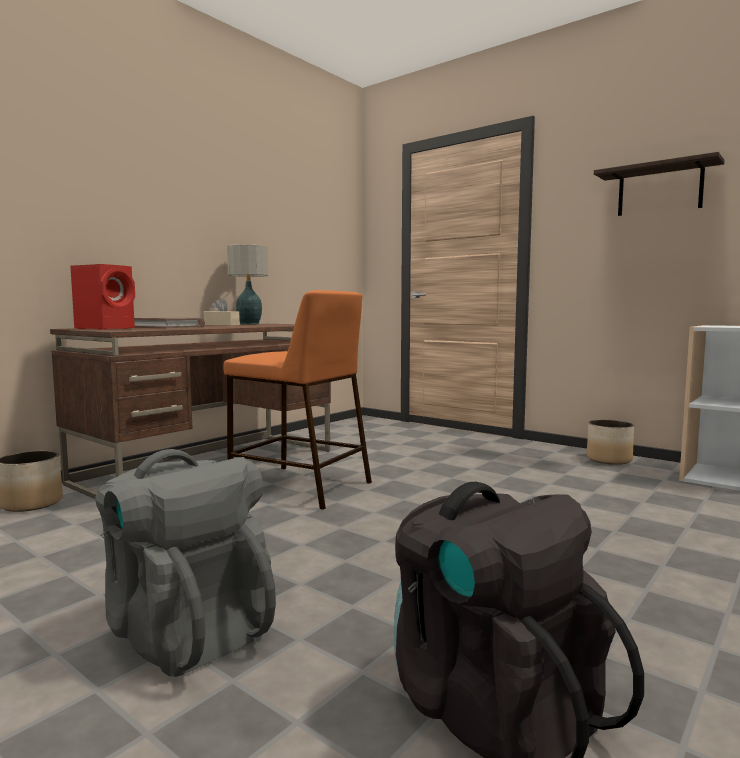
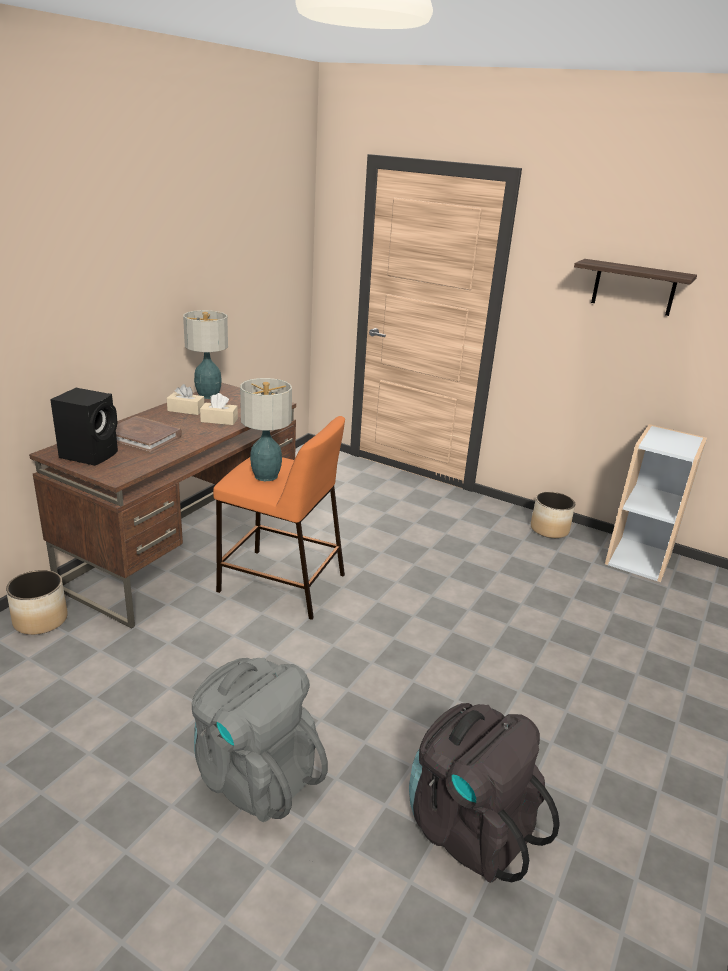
camera: 10 degrees left, 20 degrees up
(107, 328) = (90, 454): red speaker -> black speaker
(248, 326) = (219, 420): none -> beige tissue box
(280, 353) = (266, 476): none -> table lamp

